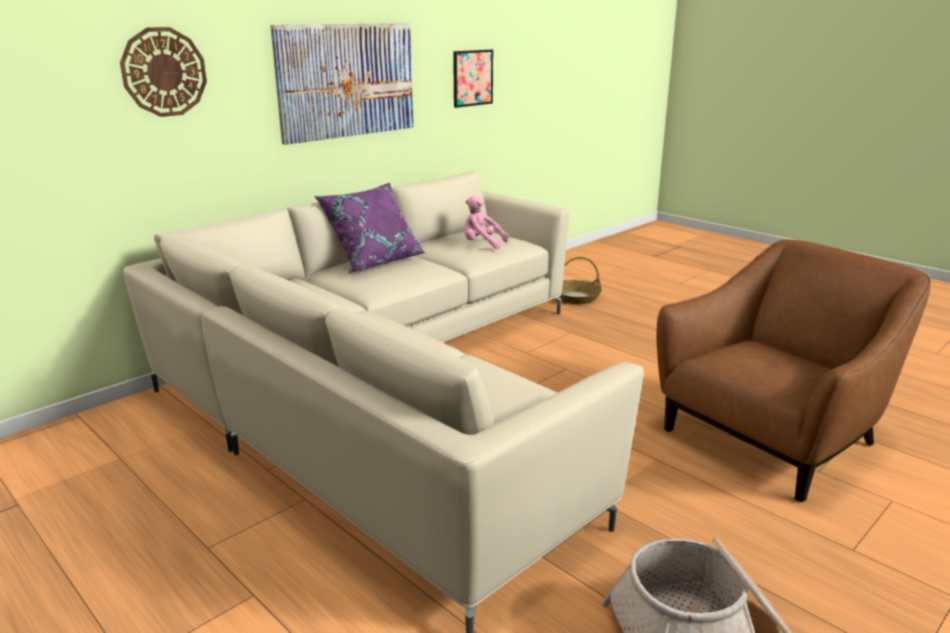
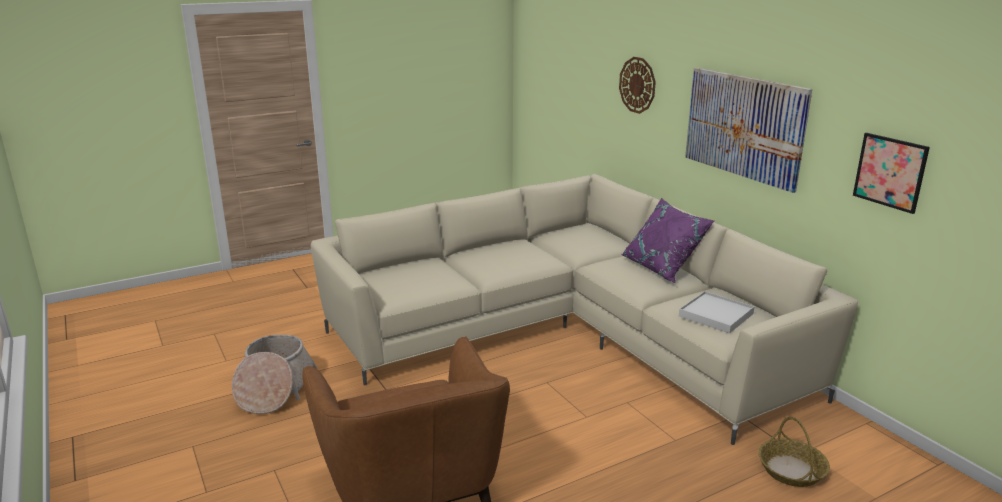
camera: 105 degrees right, 0 degrees up
(481, 244) = (716, 315): pink plush toy -> white tray

